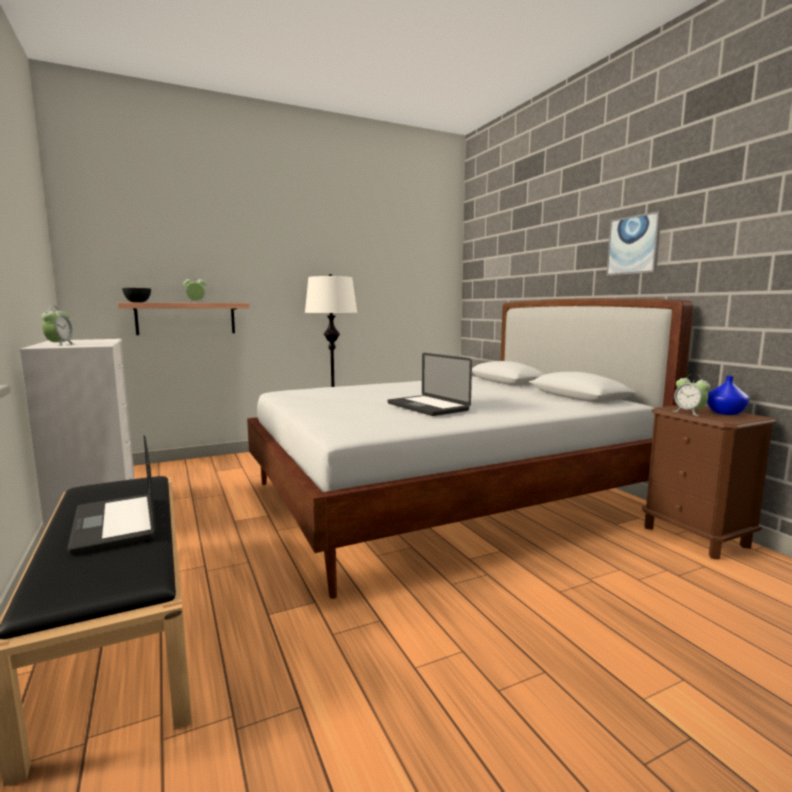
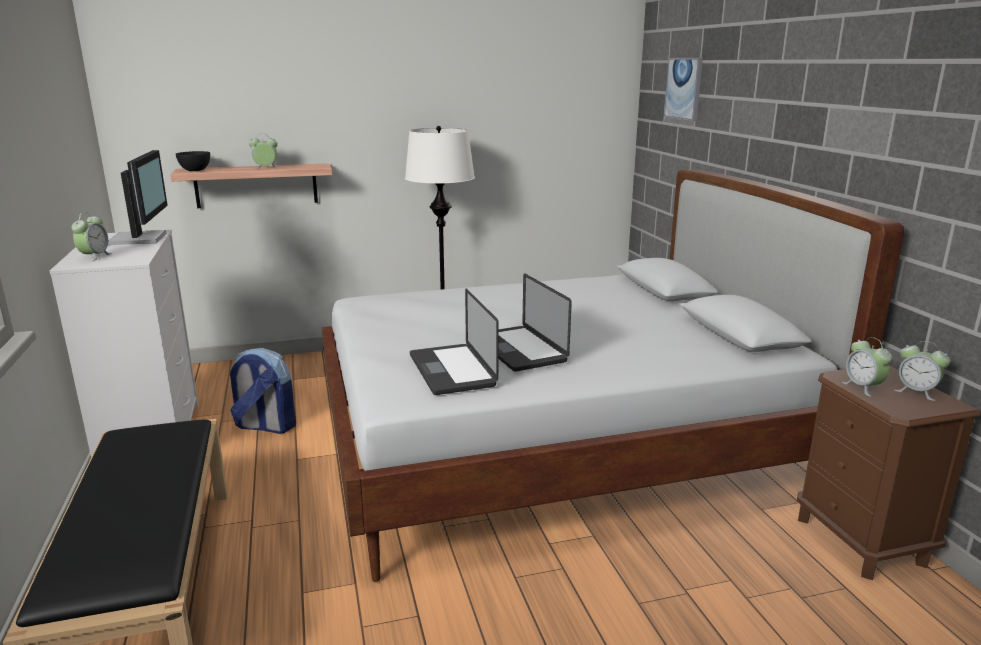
camera: 10 degrees right, 10 degrees up
(97, 340) = (141, 238): none -> monitor
(115, 524) = (139, 494): laptop -> laptop (452, 370)
(200, 502) = (265, 426): none -> backpack
(633, 245) = (845, 122): picture -> picture (684, 88)
(726, 413) = (916, 392): blue vase -> alarm clock

